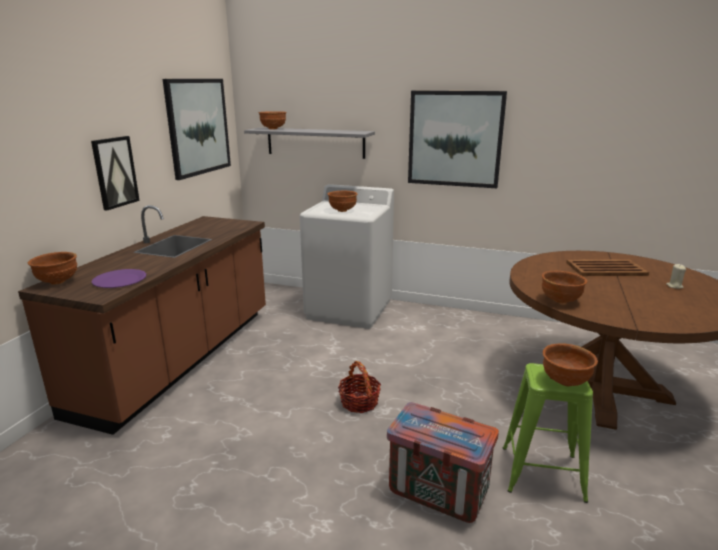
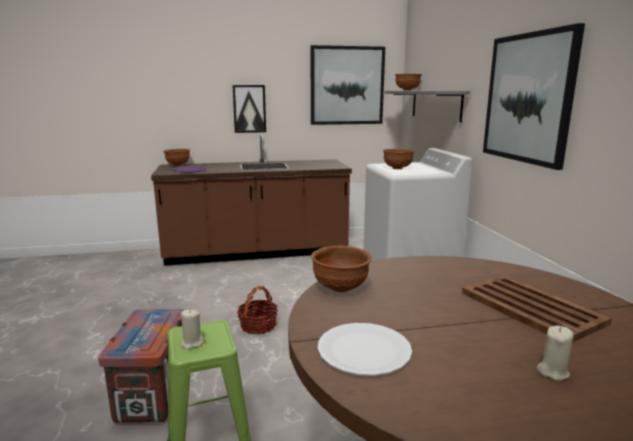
camera: 60 degrees right, 5 degrees down
(564, 381) = (192, 343): brown bowl -> beige candle
(651, 315) = (364, 350): none -> white plate

